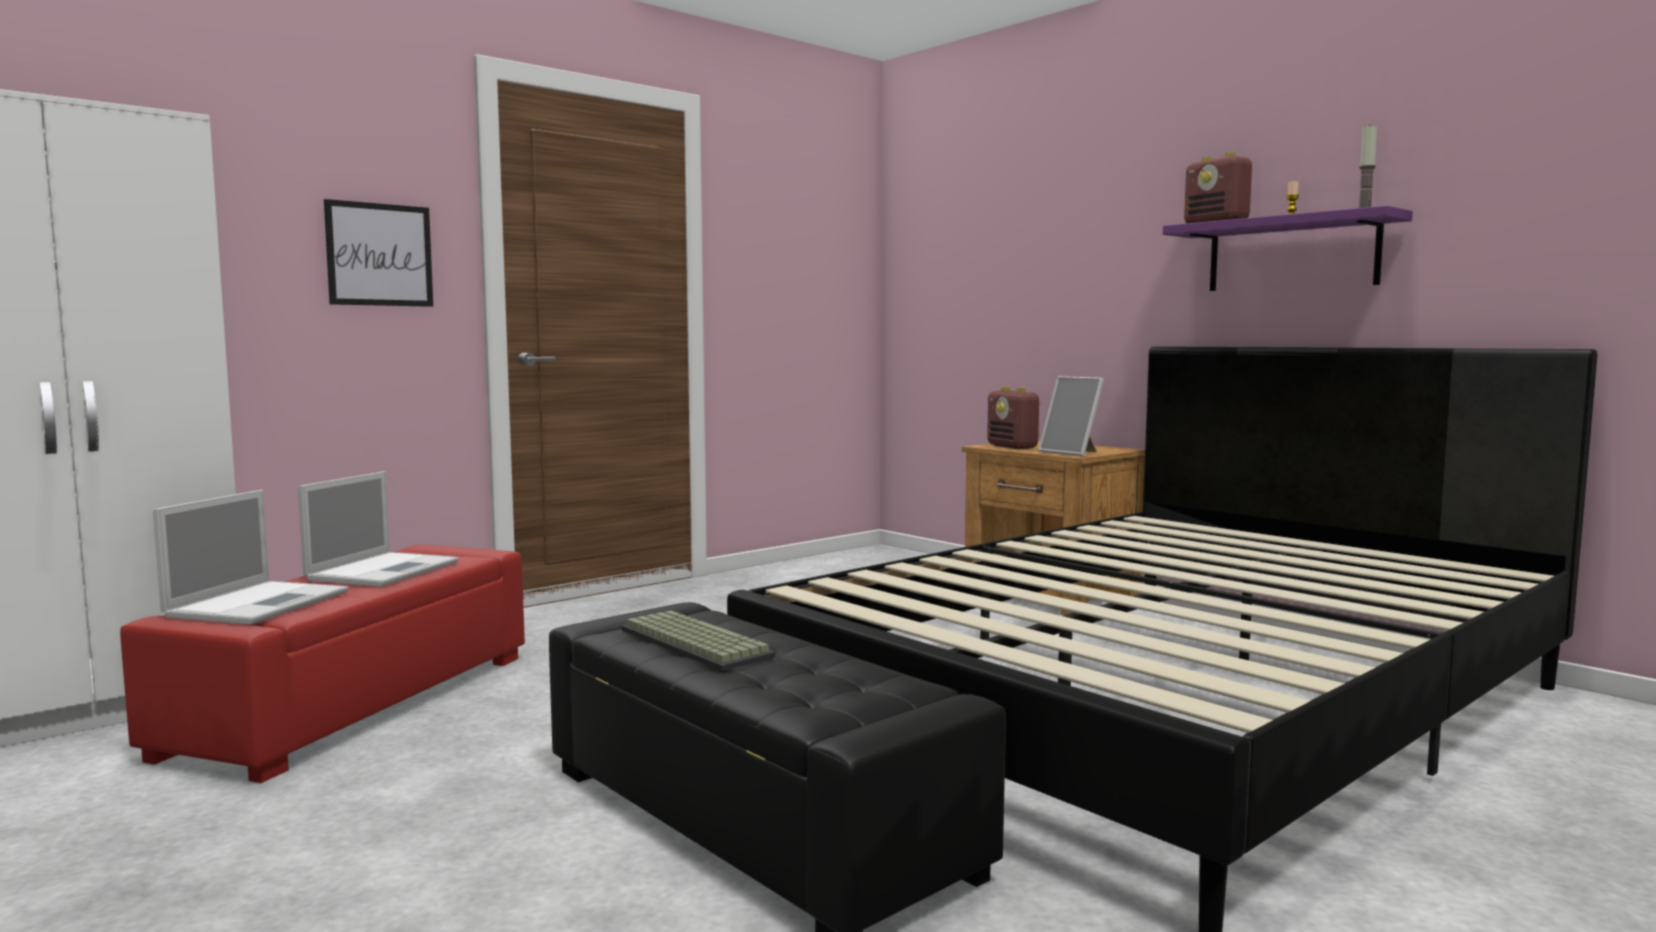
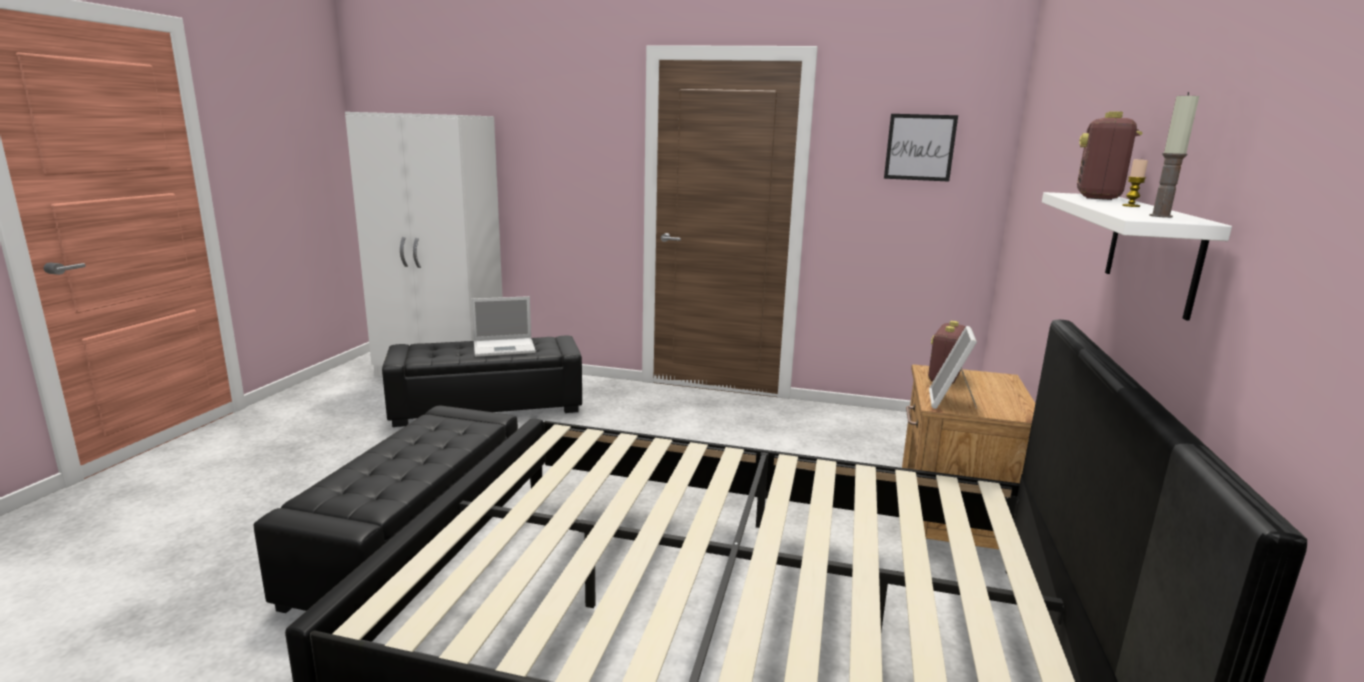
camera: 55 degrees right, 10 degrees up
(260, 603) = (430, 350): laptop -> none
(355, 703) = (487, 406): red ottoman -> black ottoman
(379, 254) = (587, 172): picture -> picture (920, 147)
(691, 643) = (421, 438): keyboard -> none
(1292, 254) = (1152, 251): purple shelf -> white shelf

